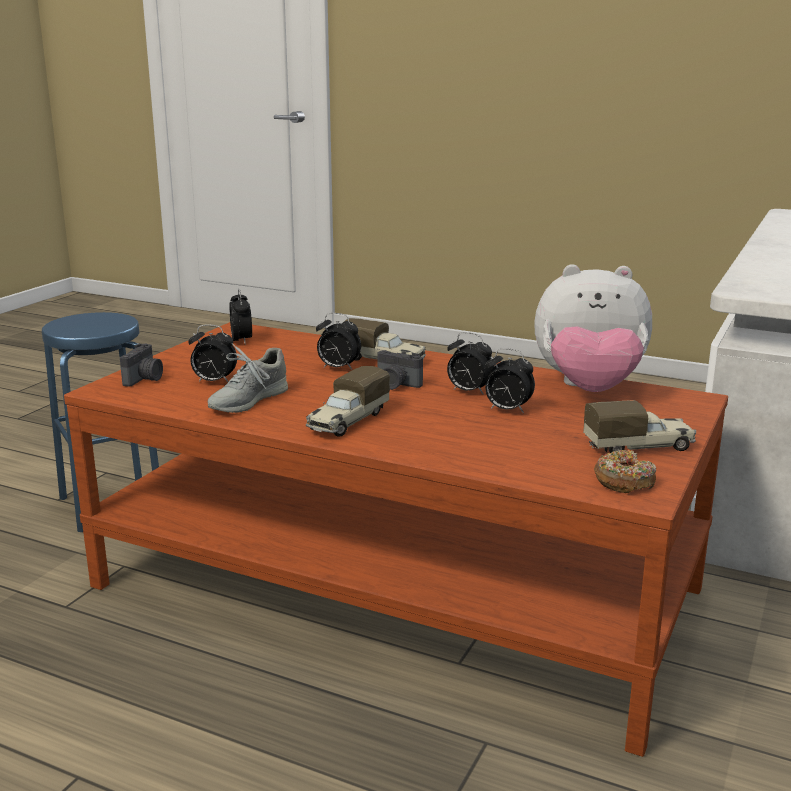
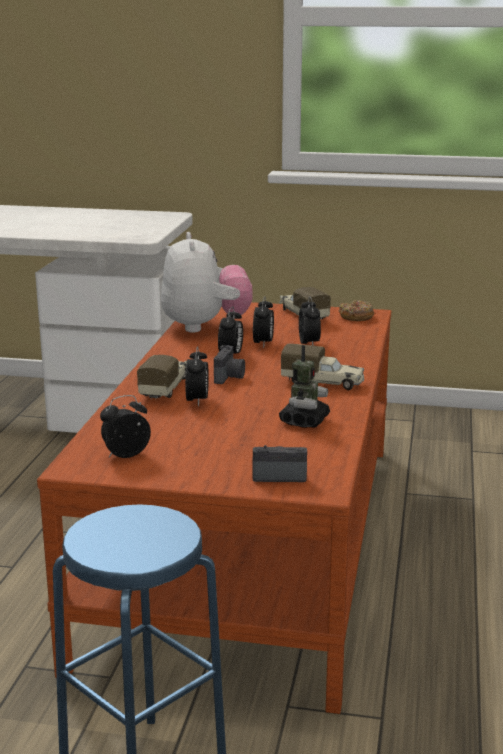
camera: 105 degrees left, 0 degrees up
(213, 382) = (266, 443): alarm clock -> alarm clock (309, 344)
(247, 400) = (304, 421): grey shoe -> toy robot

